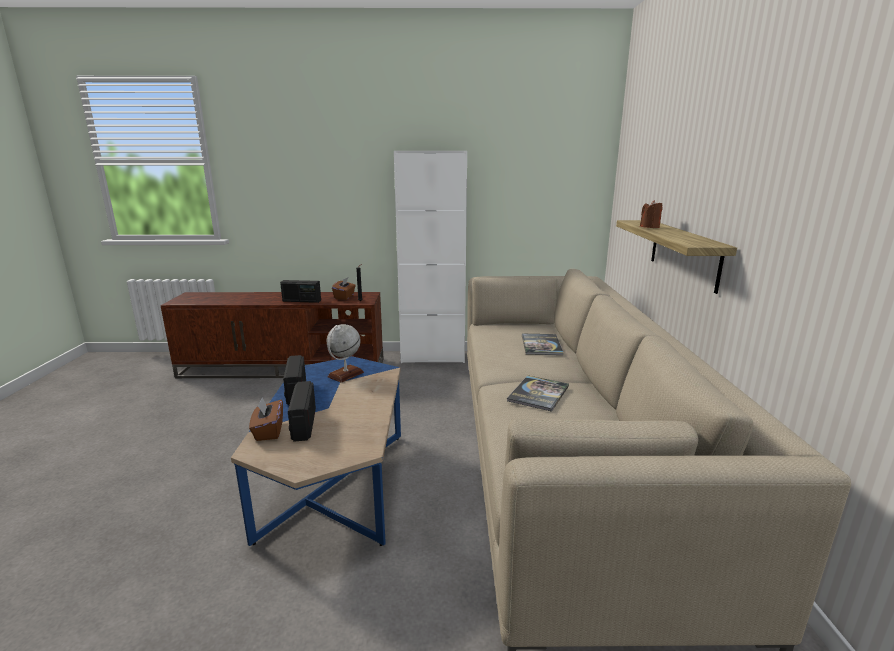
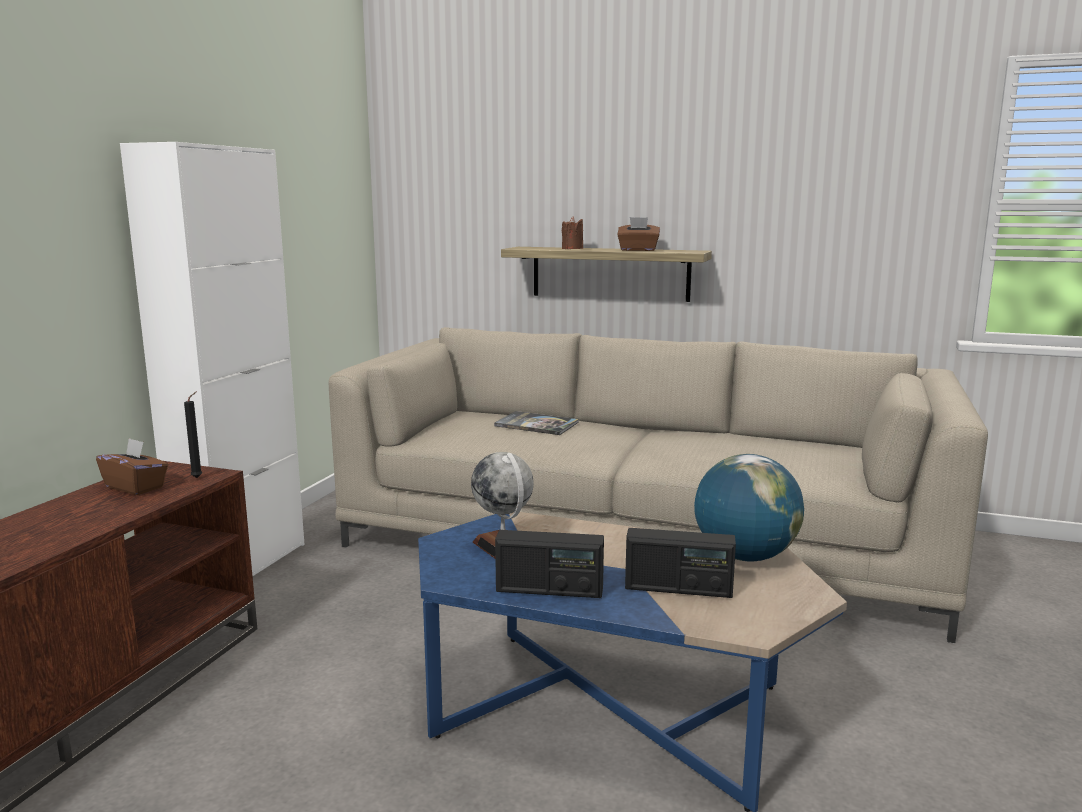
camera: 70 degrees left, 5 degrees down
(268, 431) = (691, 616): brown tissue box -> brown tissue box (638, 250)
(301, 301) = (82, 526): radio -> none
(357, 441) = (745, 556): none -> globe
(538, 394) = (681, 448): book -> none

